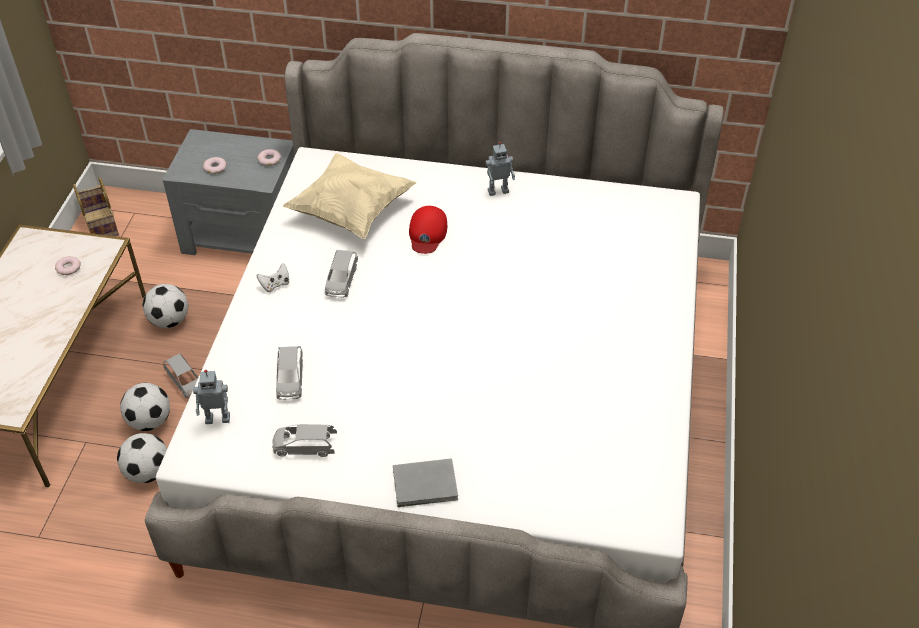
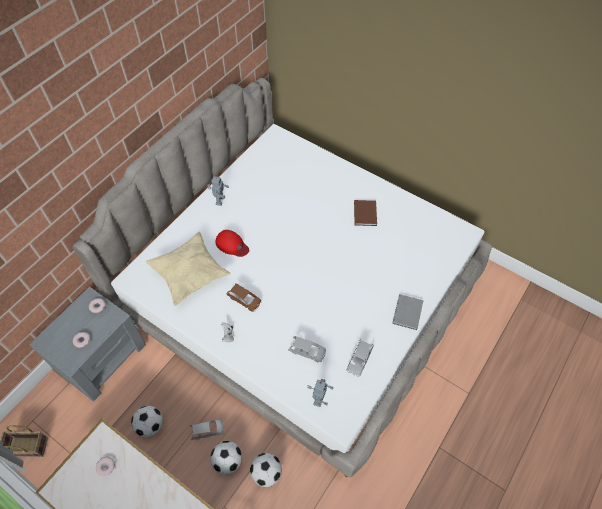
camera: 65 degrees left, 10 degrees up
(341, 281) = (244, 300): grey toy car -> brown toy car
(591, 365) = (364, 214): none -> brown book

